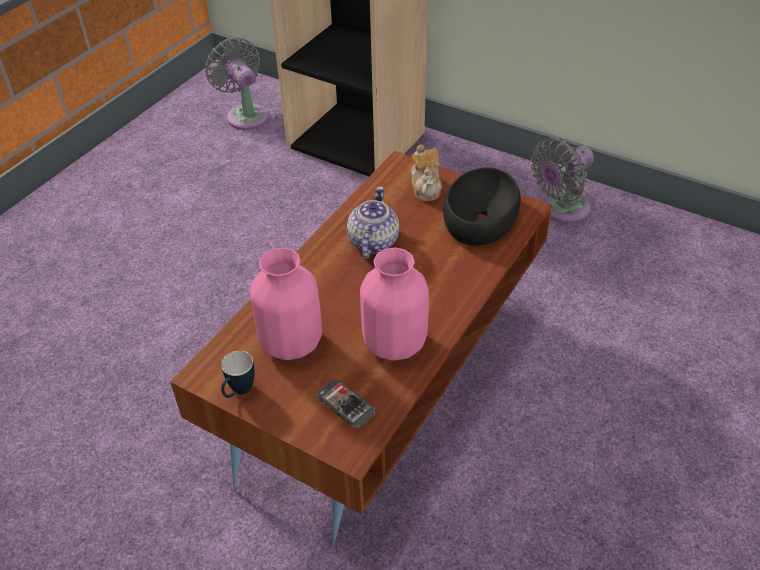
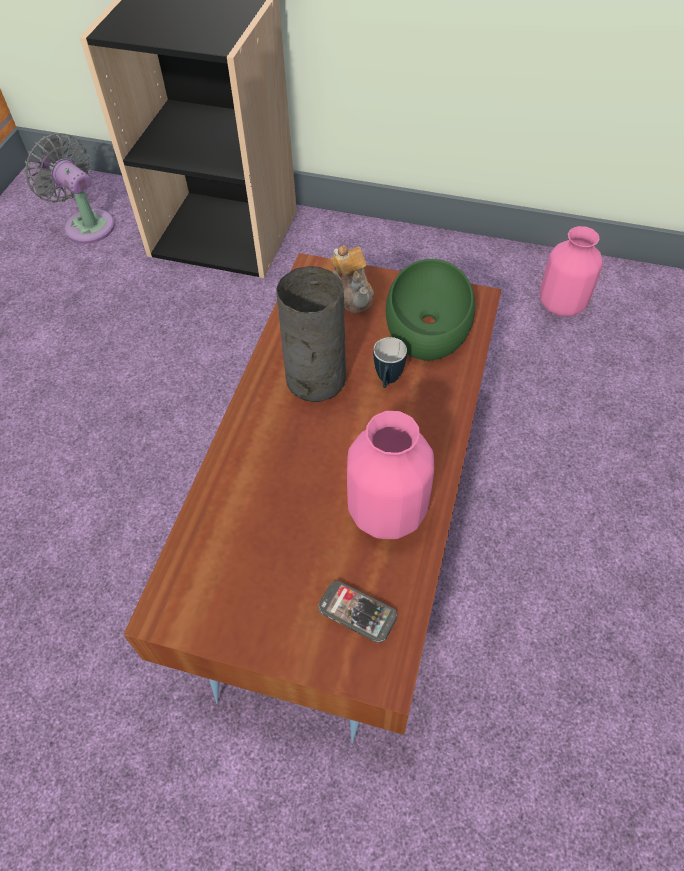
camera: 15 degrees left, 10 degrees up
(239, 392) = (218, 628): mug -> mug (387, 381)
(291, 342) = (261, 540): pink vase -> pink vase (561, 304)
(372, 242) = (314, 380): teapot -> grey vase
(481, 218) = (429, 322): black bowl -> green bowl
(561, 209) = (470, 276): grey fan -> none

